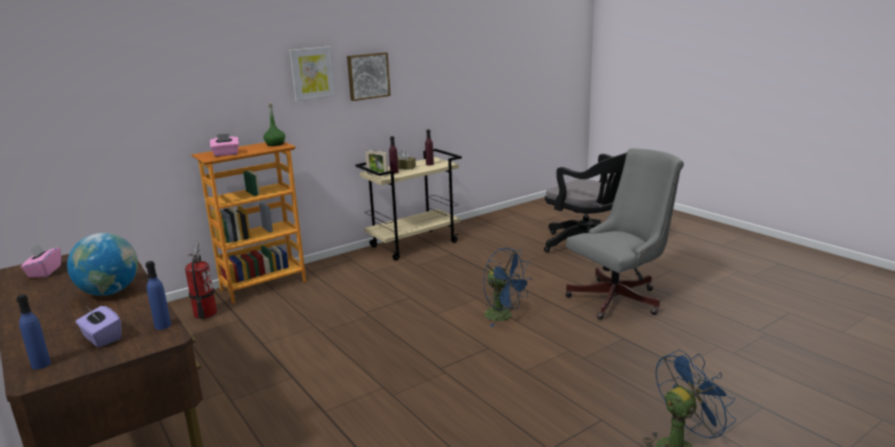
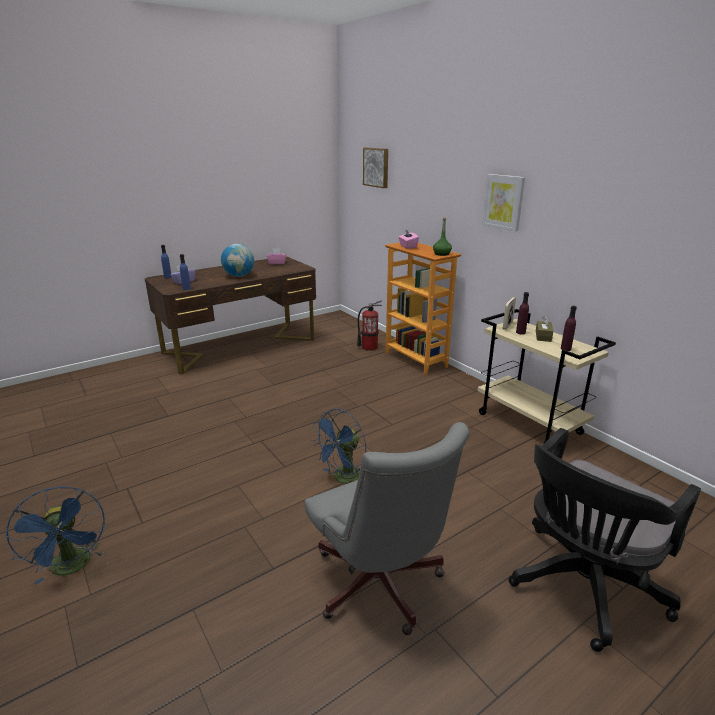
camera: 90 degrees right, 5 degrees up
(367, 76) = (557, 220): picture -> picture (376, 167)

